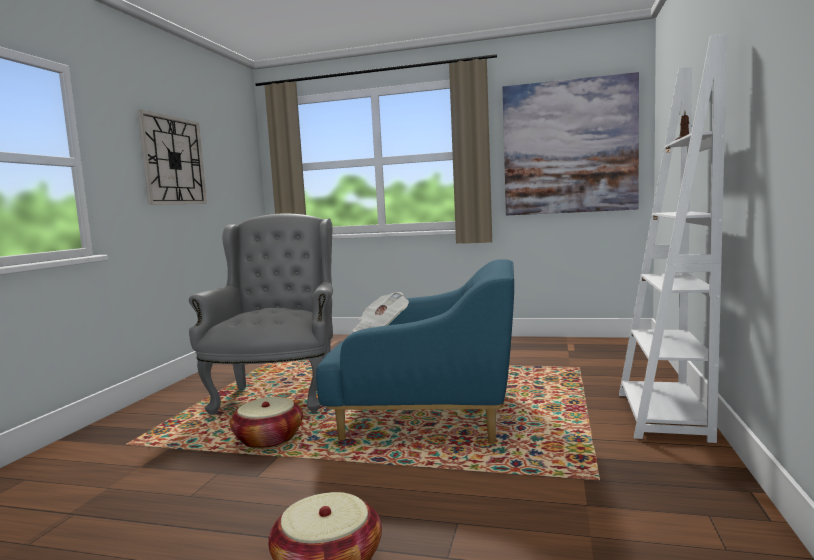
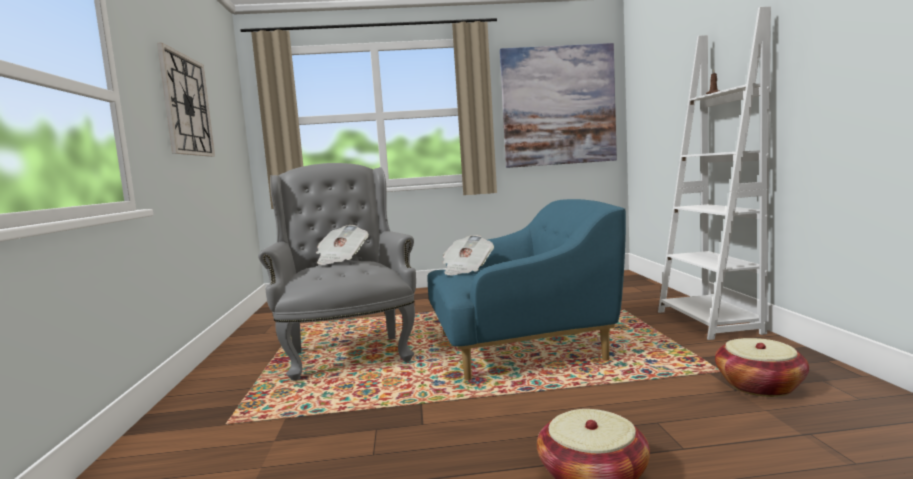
camera: 20 degrees left, 0 degrees up
(269, 439) = (391, 391): basket -> basket (759, 386)
(270, 307) = (341, 259): none -> newspaper

